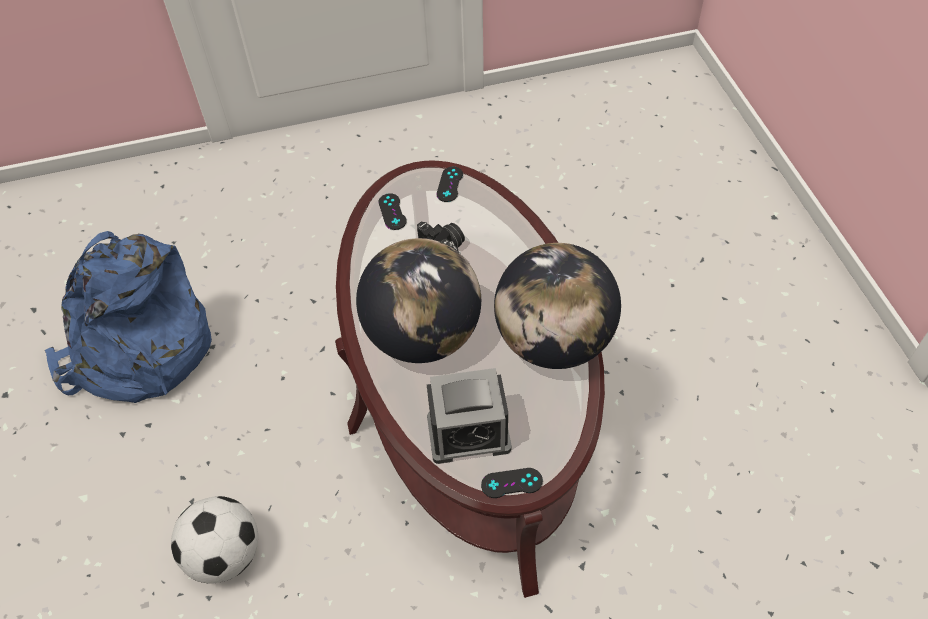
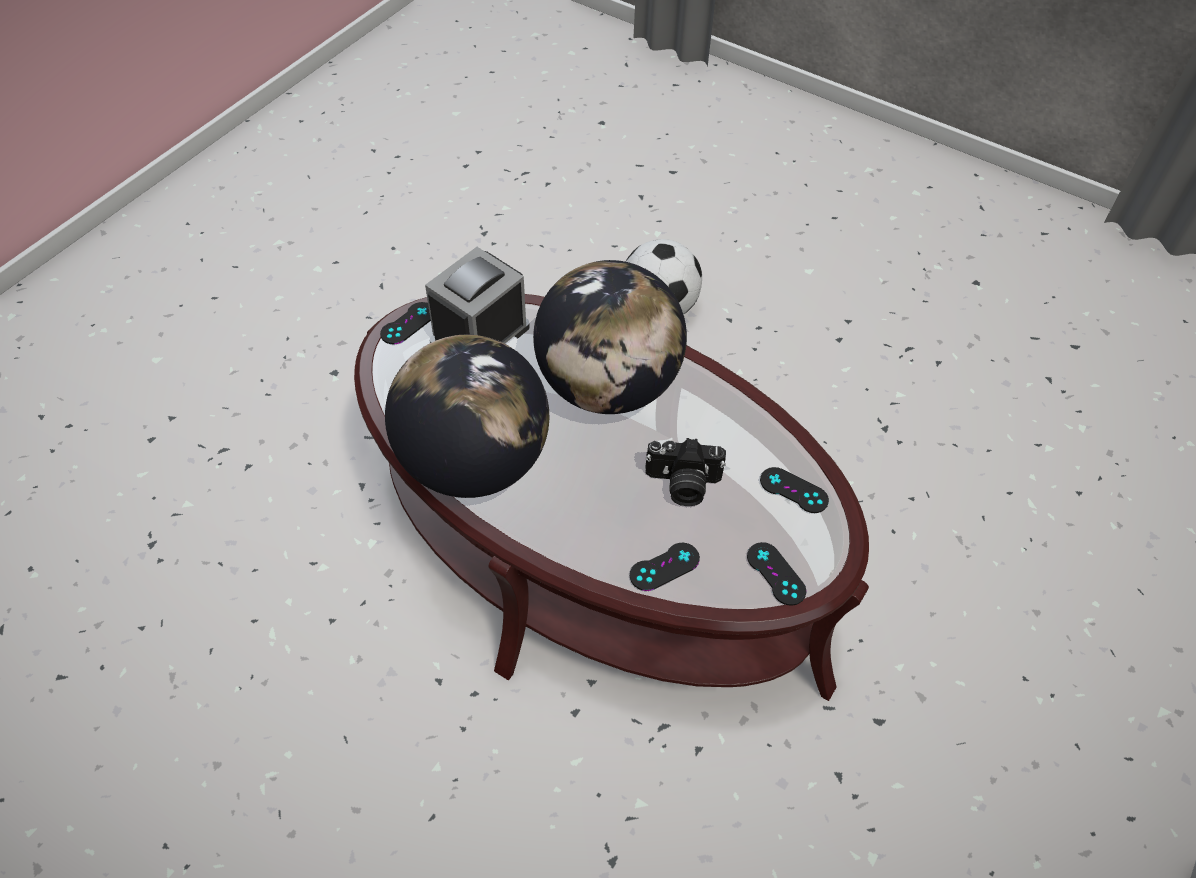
camera: 135 degrees right, 0 degrees up
(140, 351) = (935, 380): blue backpack -> none
(501, 220) = (664, 567): none -> black game controller

